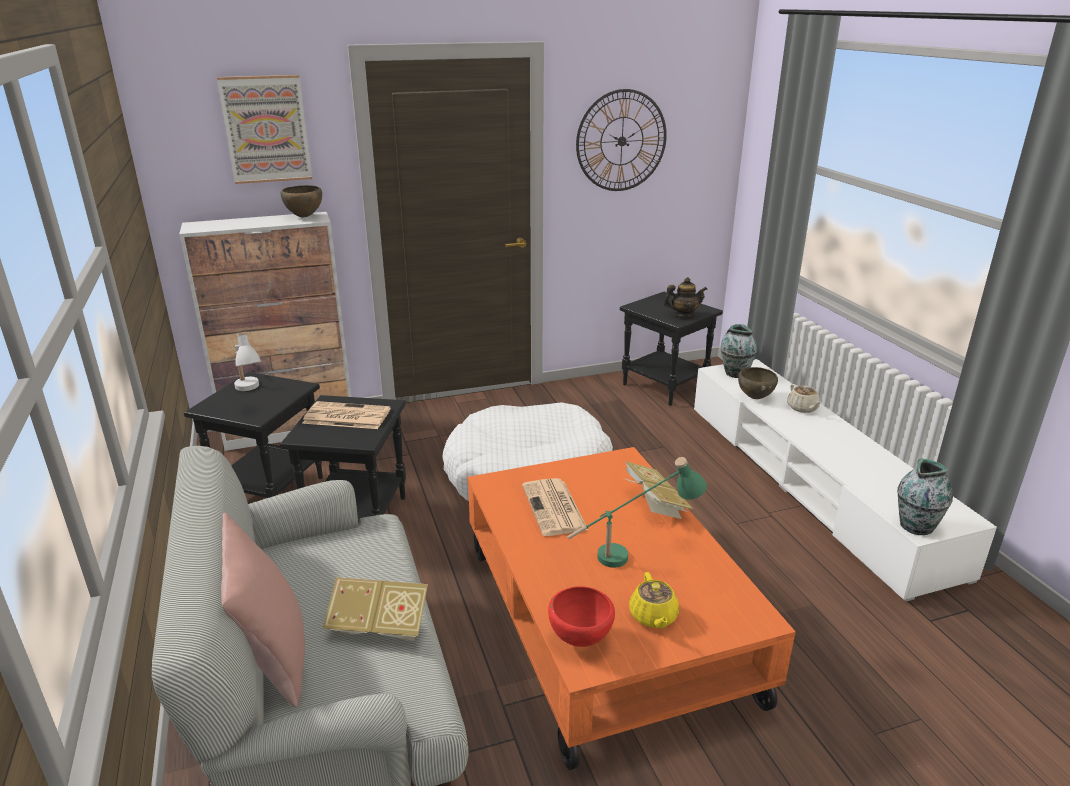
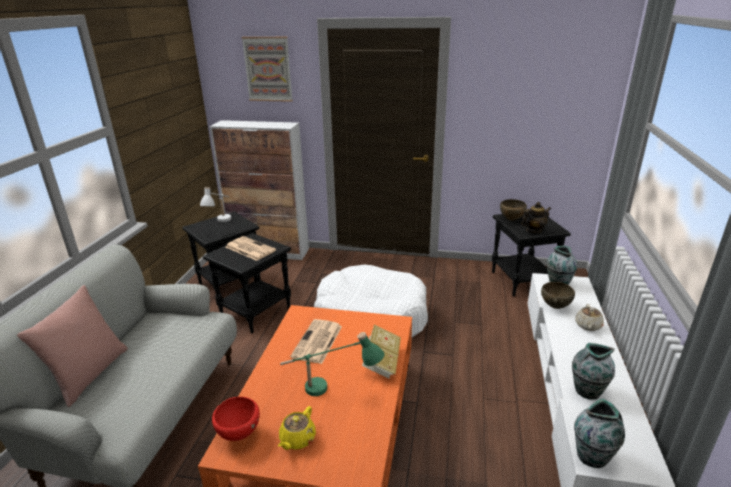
camera: 30 degrees right, 0 degrees up
(304, 216) = (282, 124): brown bowl -> brown bowl (511, 220)
(379, 625) = (149, 378): book -> none
(621, 141) = (510, 92): wall clock -> none
(683, 315) = (533, 230): teapot -> teapot turned 45 degrees counterclockwise
(859, 470) = (586, 391): none -> vase

